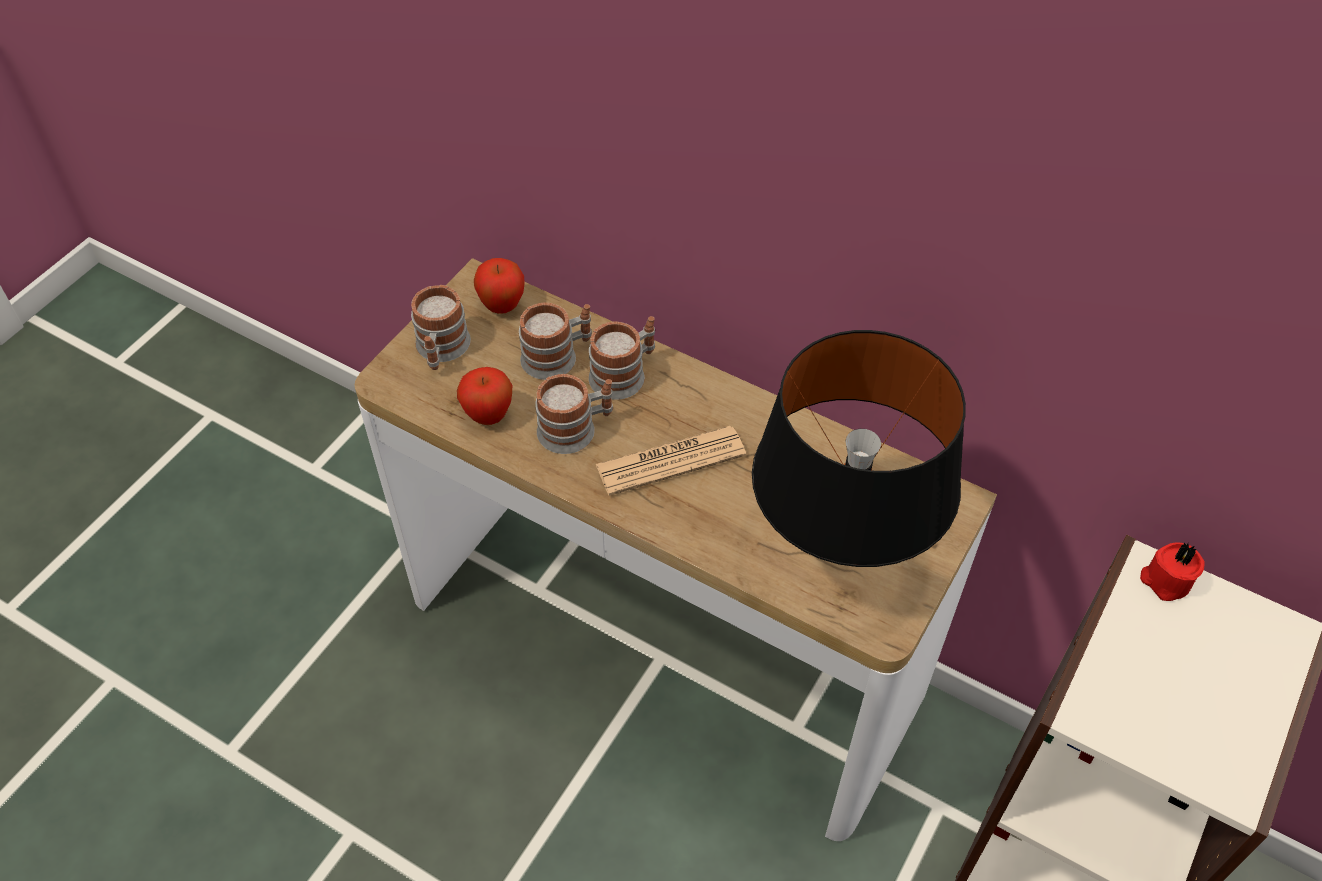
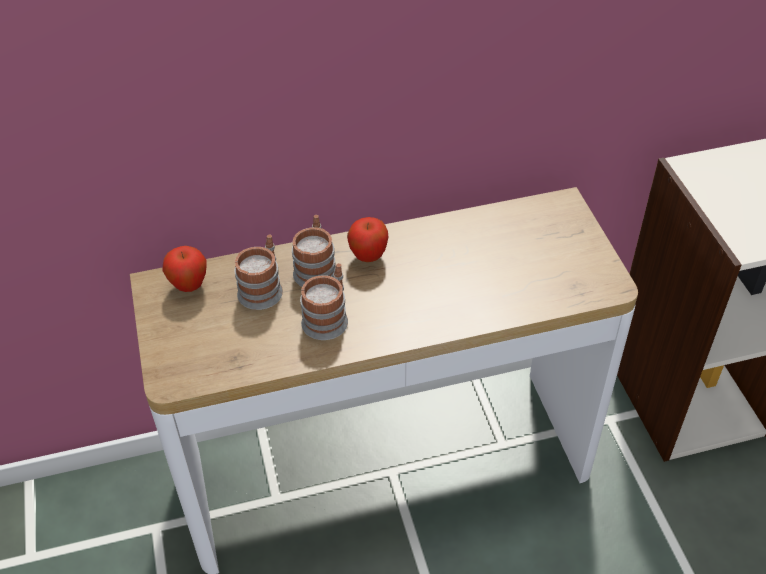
camera: 45 degrees left, 5 degrees down
(441, 350) = (183, 338): mug -> none
(488, 416) = (266, 350): apple -> apple (368, 257)
(670, 461) = (403, 292): newspaper -> none
(840, 552) = (546, 268): black table lamp -> none
(1165, 581) = (698, 166): red candle -> none

